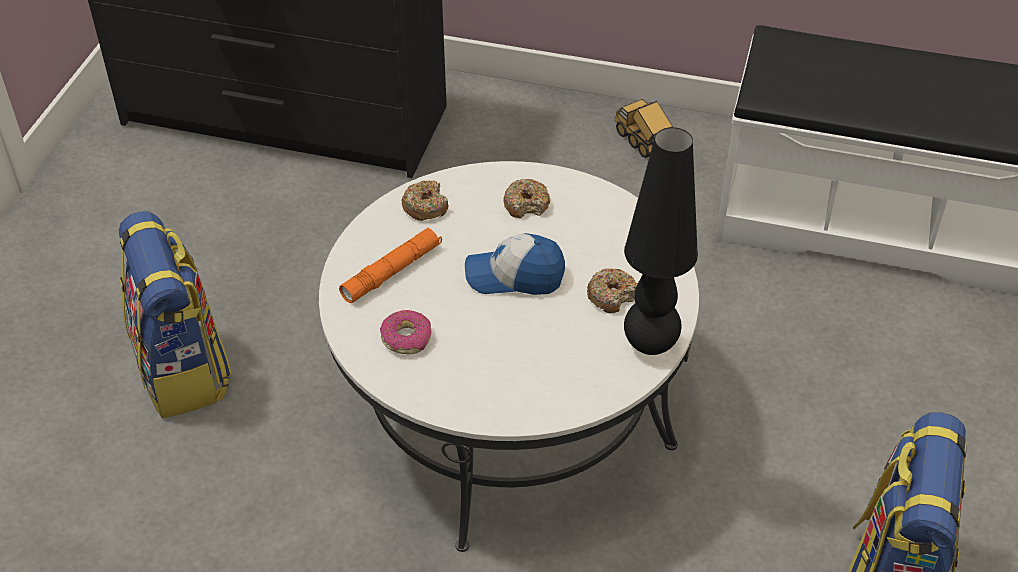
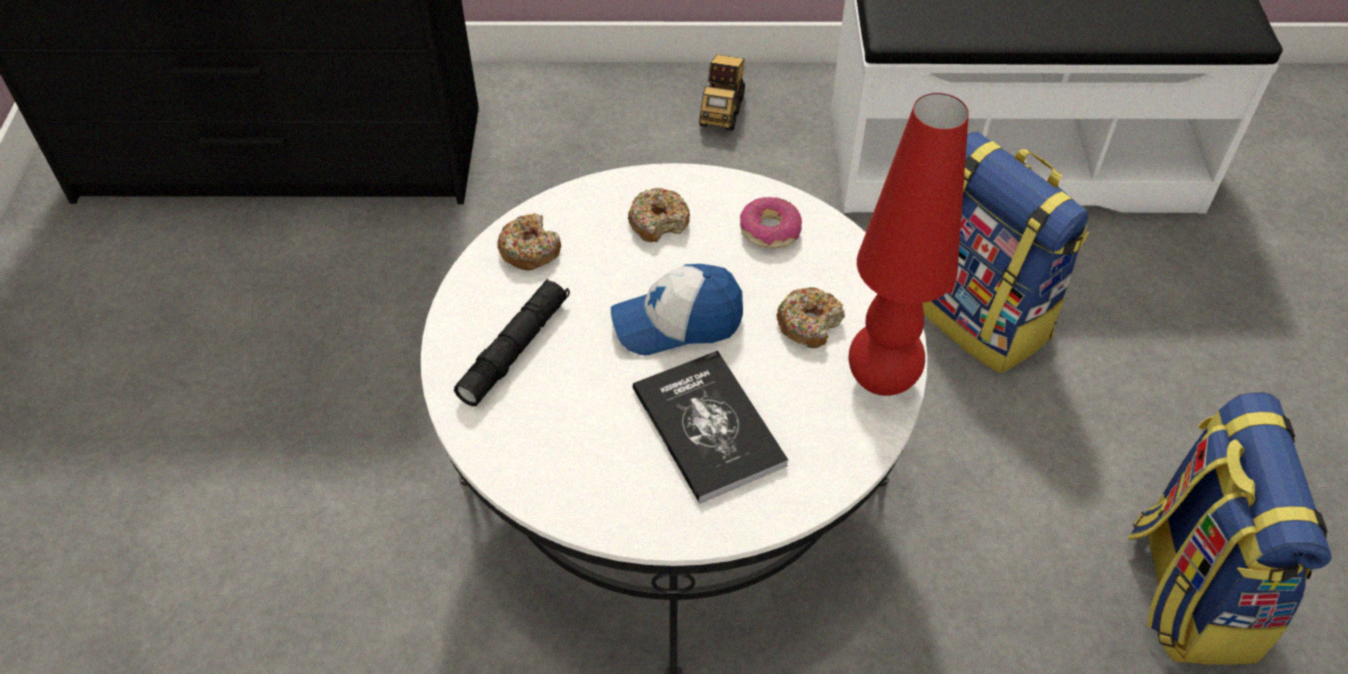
camera: 15 degrees left, 5 degrees up
(184, 370) = (242, 517): backpack -> backpack (980, 316)
(392, 271) = (515, 349): orange flashlight -> black flashlight
(407, 338) = (565, 440): donut -> donut (770, 230)
(510, 350) = (708, 427): none -> book
(643, 142) = (722, 110): toy truck -> toy truck turned 120 degrees counterclockwise
(650, 345) = (881, 381): black table lamp -> red table lamp

